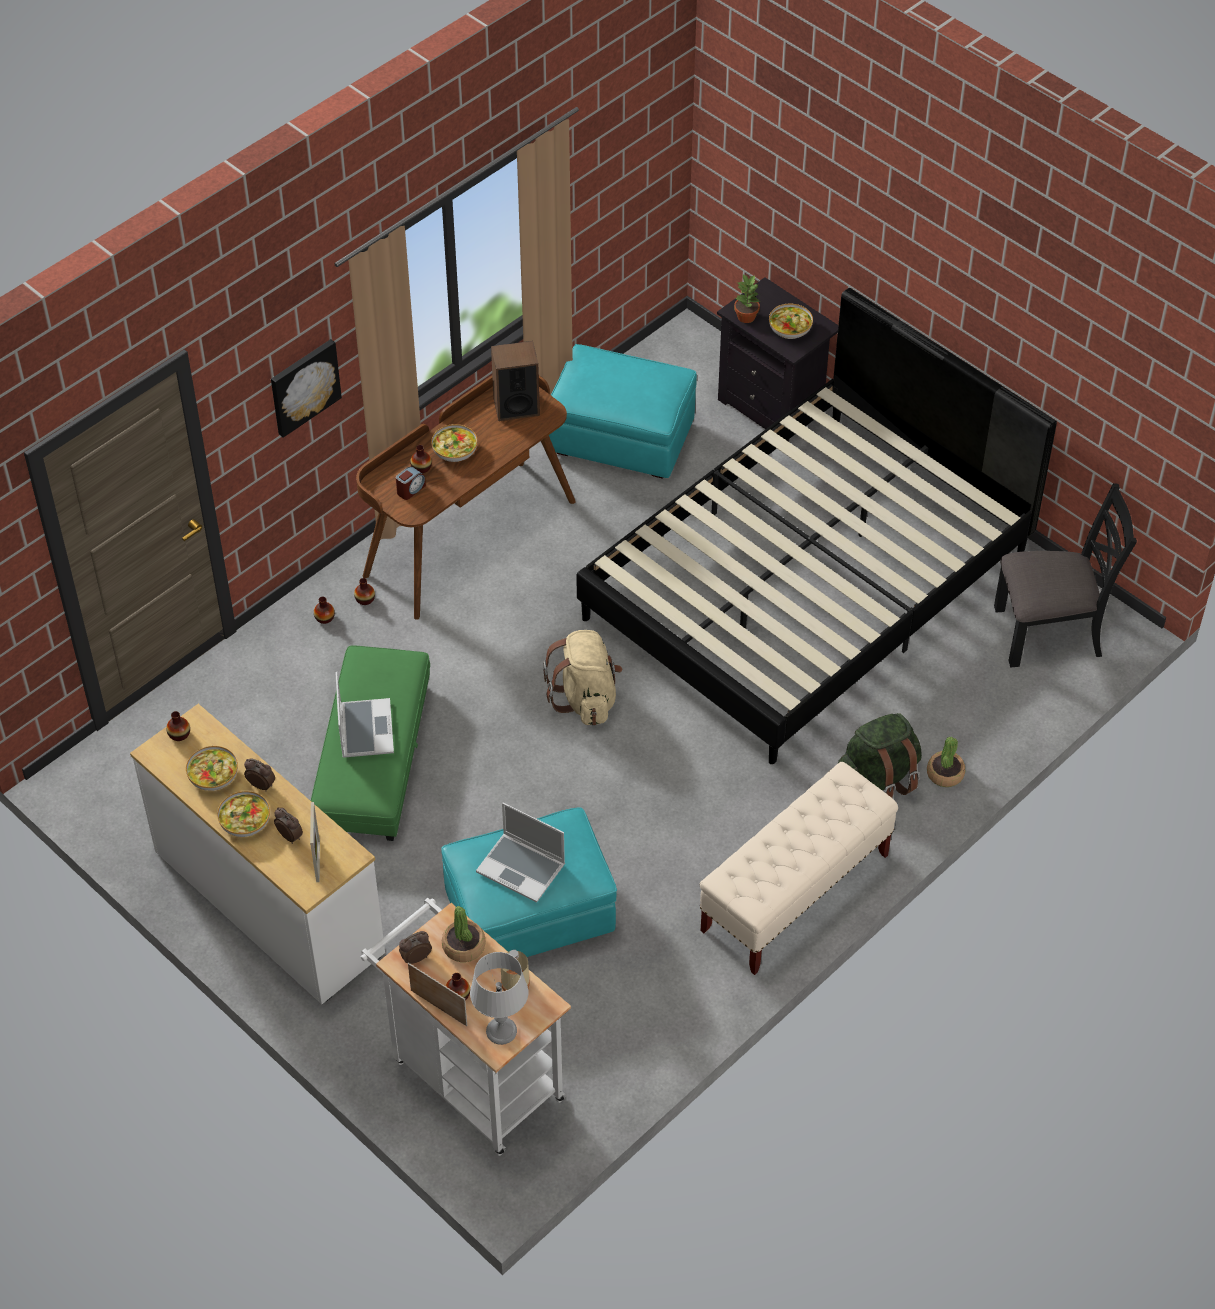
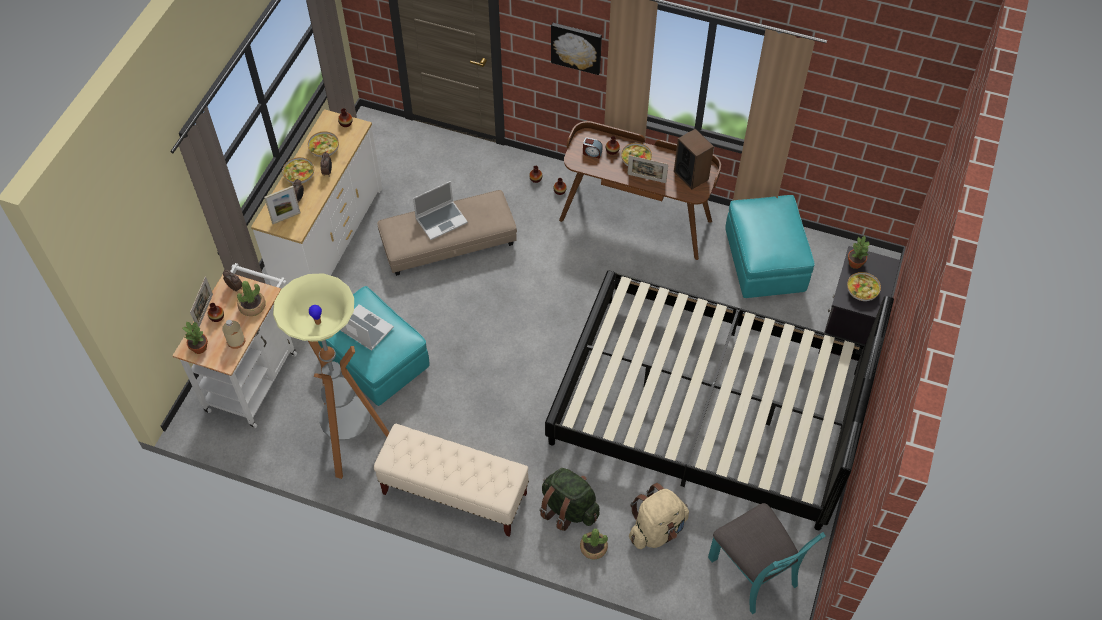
camera: 65 degrees right, 5 degrees up
(374, 758) = (448, 242): green ottoman -> beige ottoman
(492, 452) = (646, 178): none -> picture frame
(501, 1031) = (199, 347): grey table lamp -> potted plant
(522, 868) = (364, 329): laptop -> laptop turned 120 degrees clockwise
(586, 698) = (546, 326): beige backpack -> beige backpack (657, 529)
(656, 986) = (352, 444): none -> floor lamp
(1049, 632) = (754, 571): black chair -> turquoise chair

